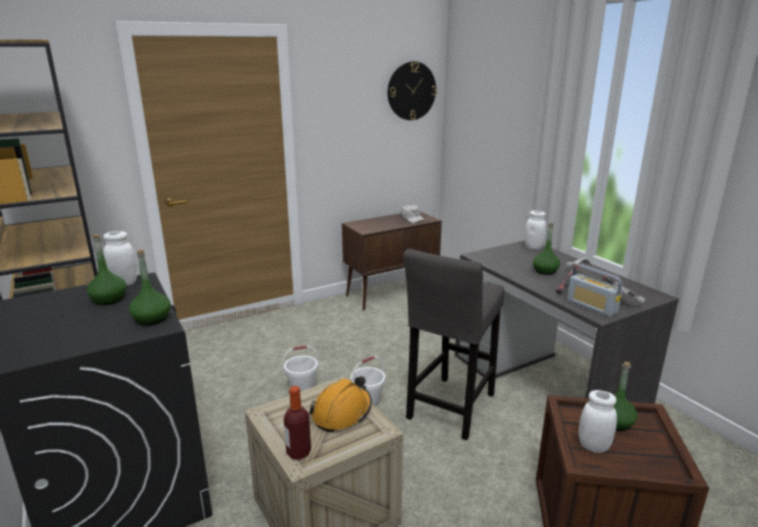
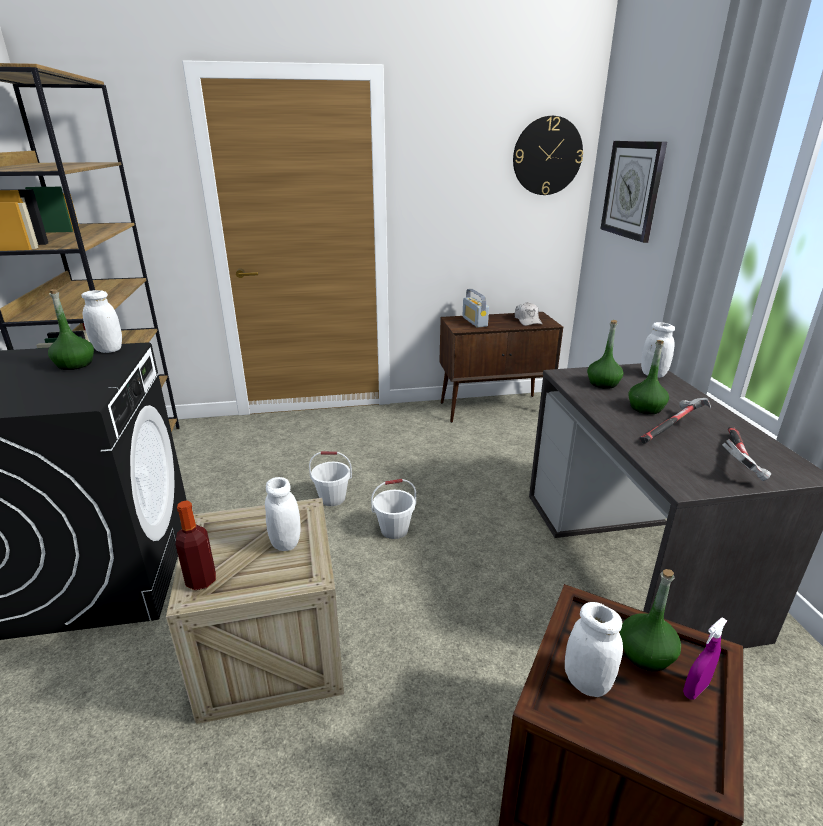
camera: 20 degrees right, 5 degrees up
(152, 319) = (86, 392): green bottle -> green bottle (603, 383)
(342, 412) = (285, 542): orange hard hat -> white jar
(449, 409) = (485, 563): grey stool -> none
(482, 115) = (632, 190): none -> wall clock
(592, 306) = (681, 470): radio -> radio (474, 321)
(651, 434) = (695, 689): none -> purple spray bottle

